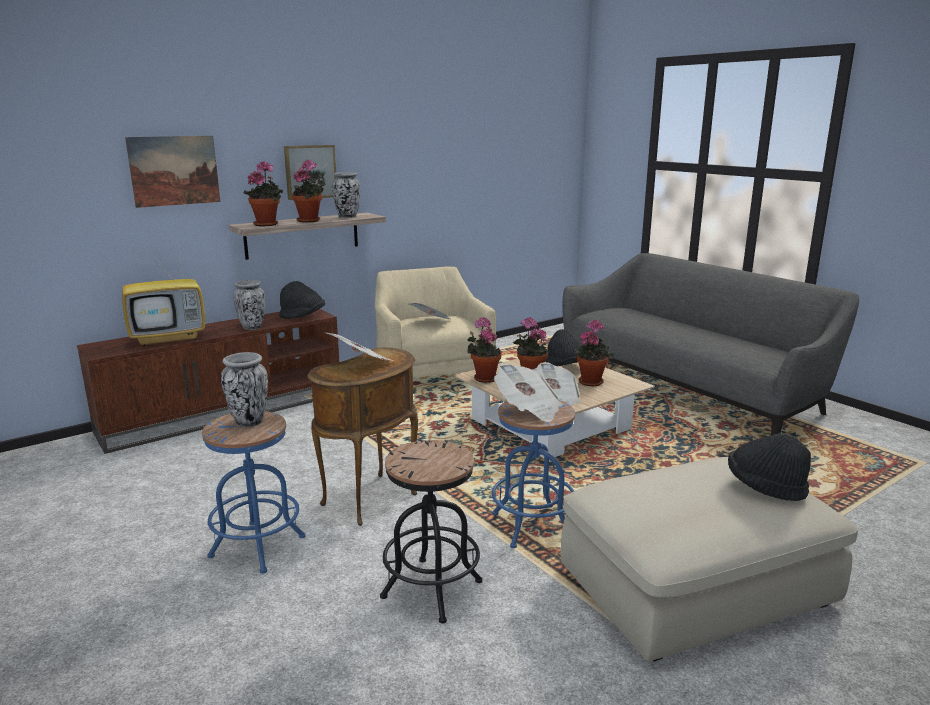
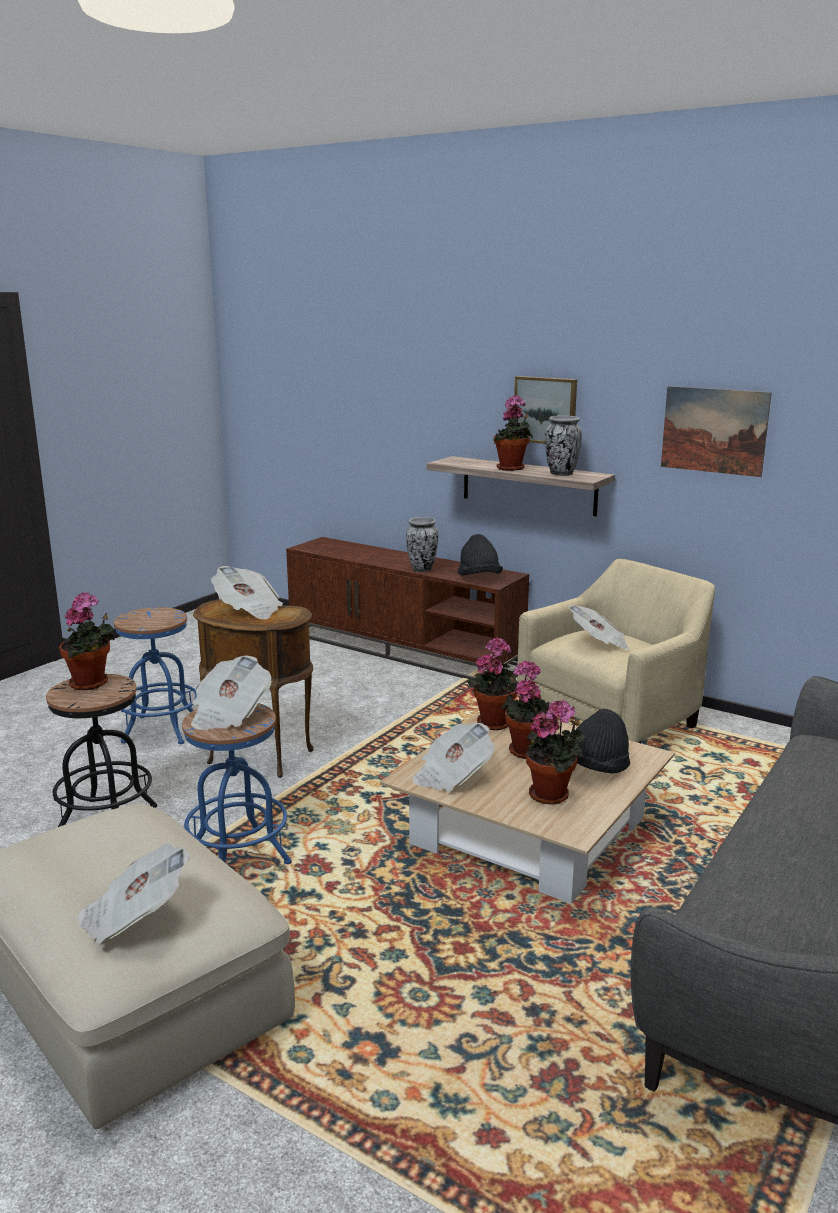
camera: 70 degrees right, 0 degrees up
(170, 338) = (362, 554): television -> none
(174, 170) = (411, 391): picture -> picture (714, 430)
(248, 422) = (159, 617): vase -> none
(267, 224) = (467, 463): potted plant -> potted plant (92, 684)
(765, 488) = (134, 918): black hat -> newspaper

